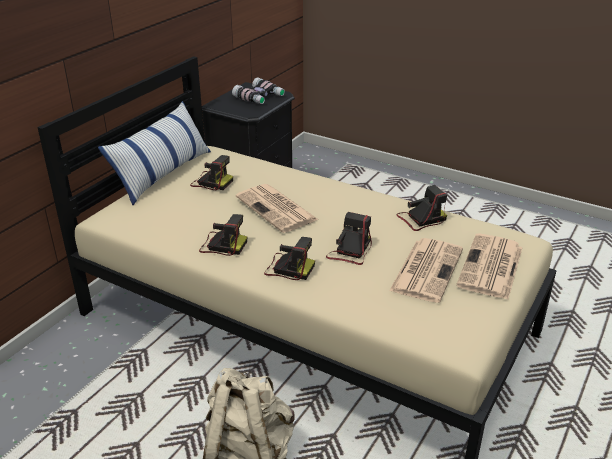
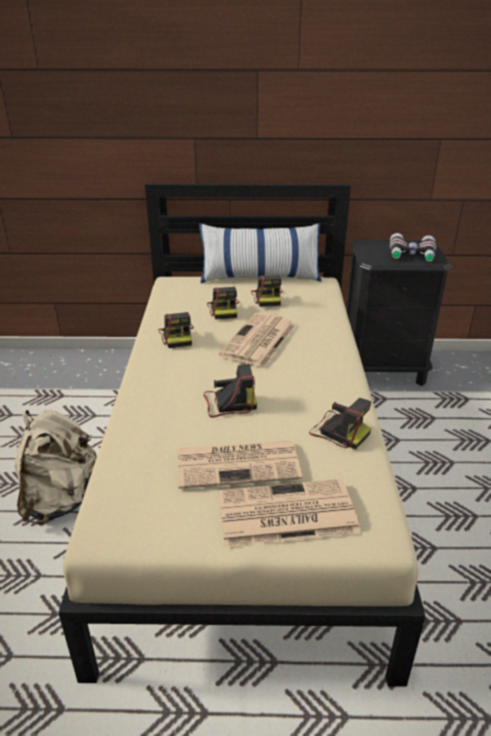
camera: 60 degrees right, 0 degrees up
(288, 268) = (169, 378): camera -> camera (224, 310)

